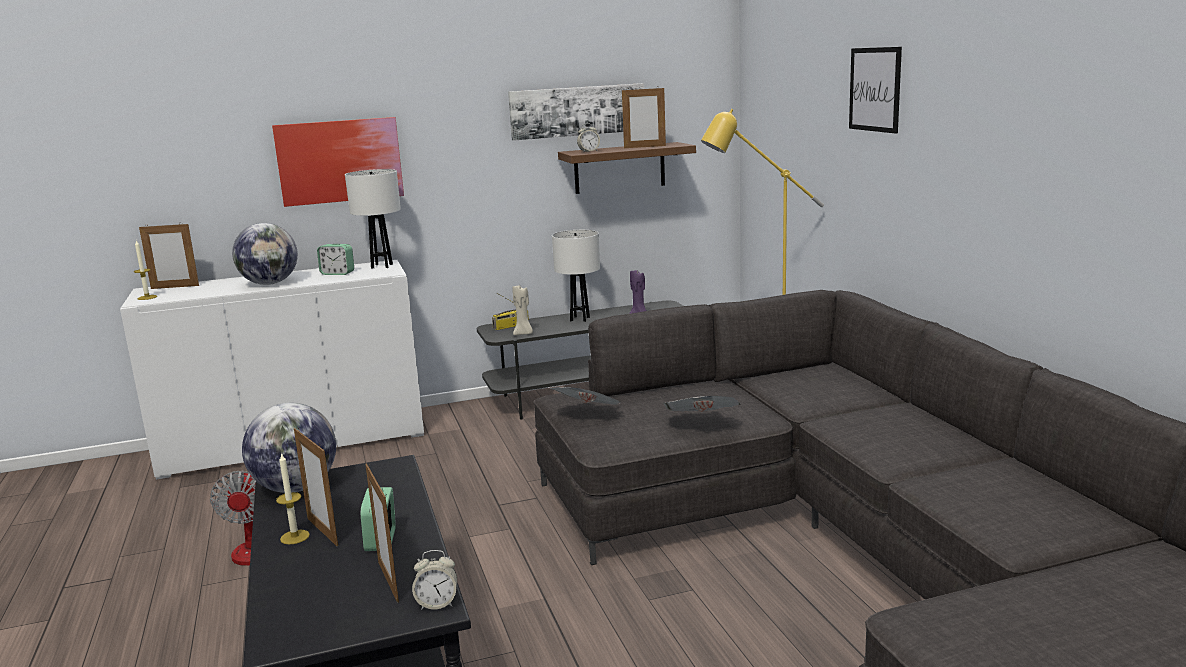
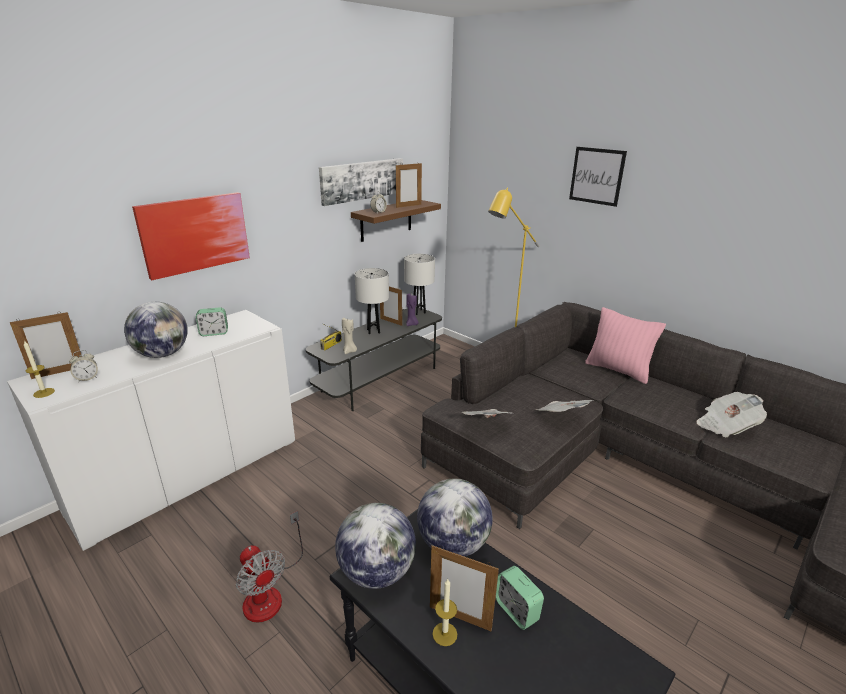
camera: 30 degrees left, 10 degrees up
(382, 266) = (244, 319): white table lamp -> white table lamp (418, 312)
(388, 581) = (576, 657): picture frame -> picture frame (391, 322)
(392, 486) = (452, 544): none -> globe
(437, 604) = (637, 666): alarm clock -> alarm clock (87, 378)
(873, 394) = (618, 370): none -> pink pillow
(953, 473) = (726, 426): none -> newspaper

